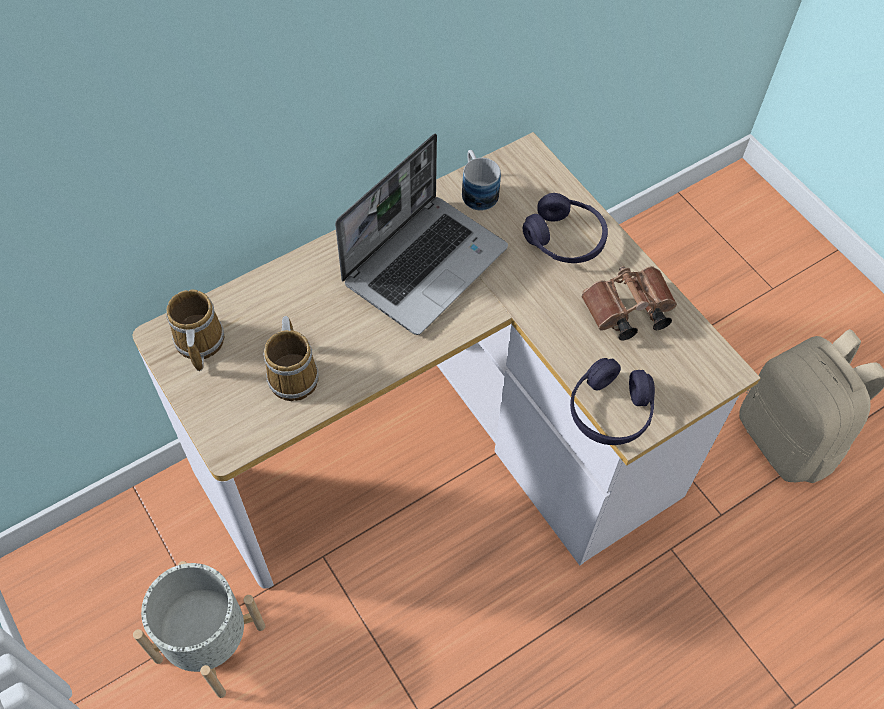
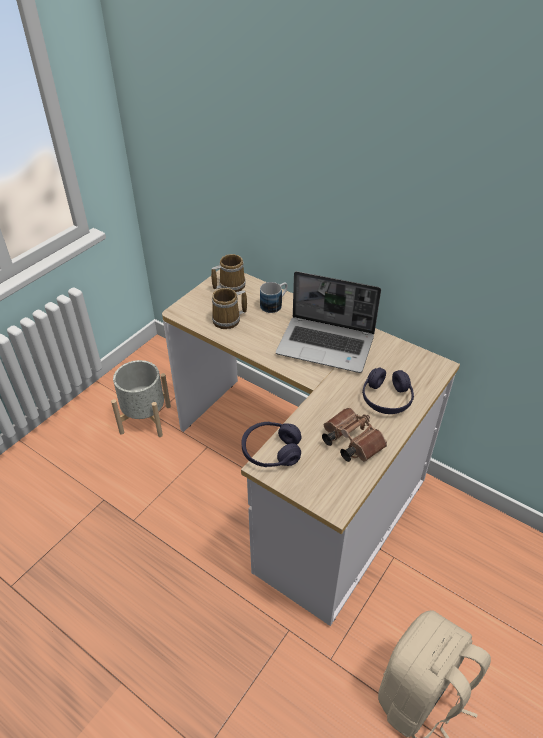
camera: 70 degrees right, 15 degrees down
(477, 190) = (394, 351): mug -> mug (274, 304)

